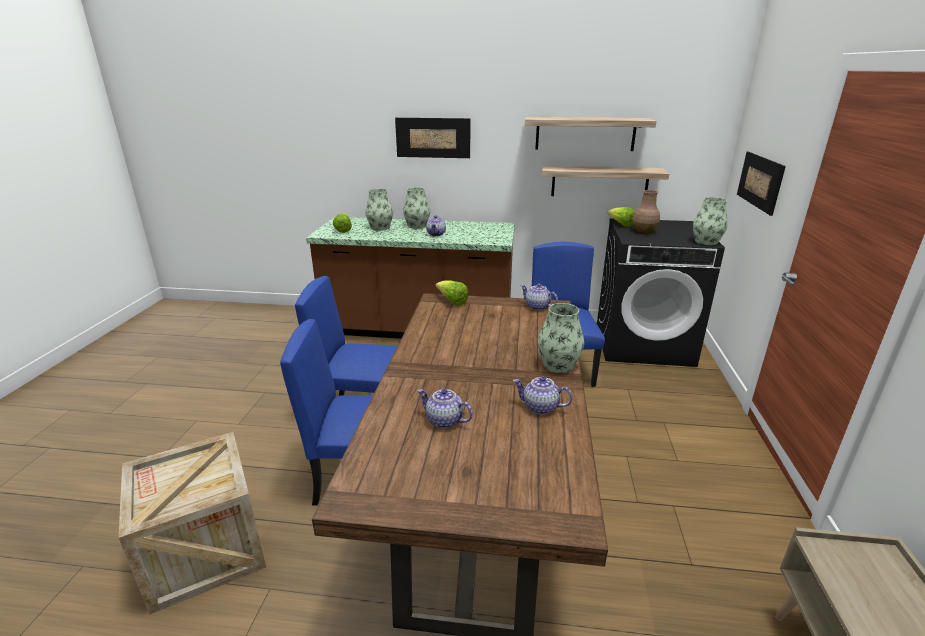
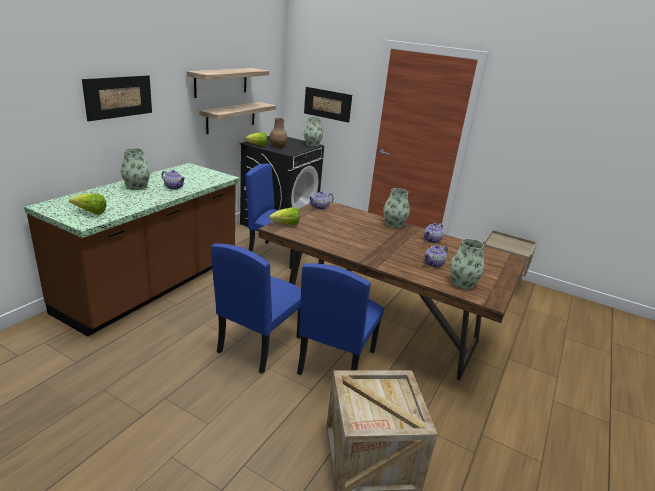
camera: 70 degrees left, 0 degrees up
(380, 228) = (114, 198): vase -> vase (462, 283)

